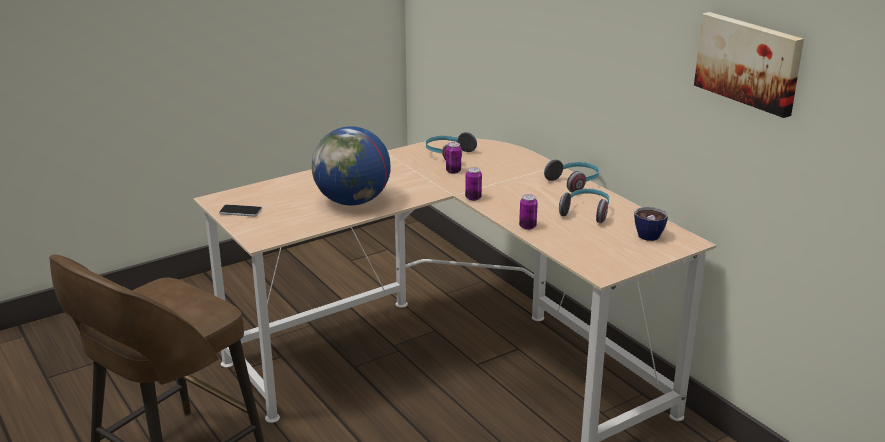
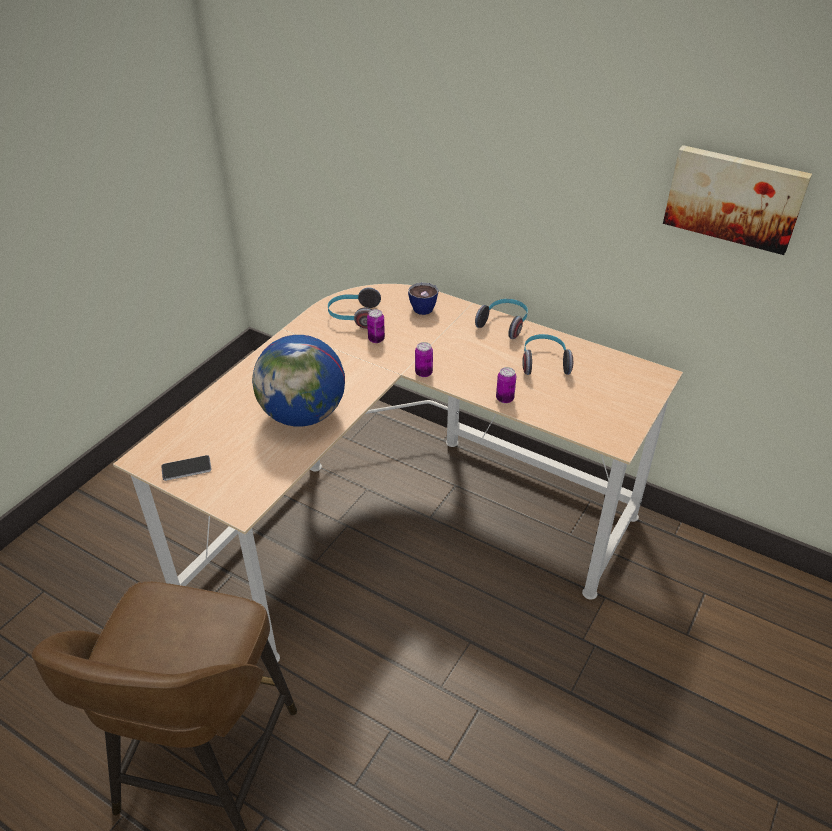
camera: 25 degrees left, 15 degrees up
(650, 234) = (620, 374): cup -> cup (423, 307)

